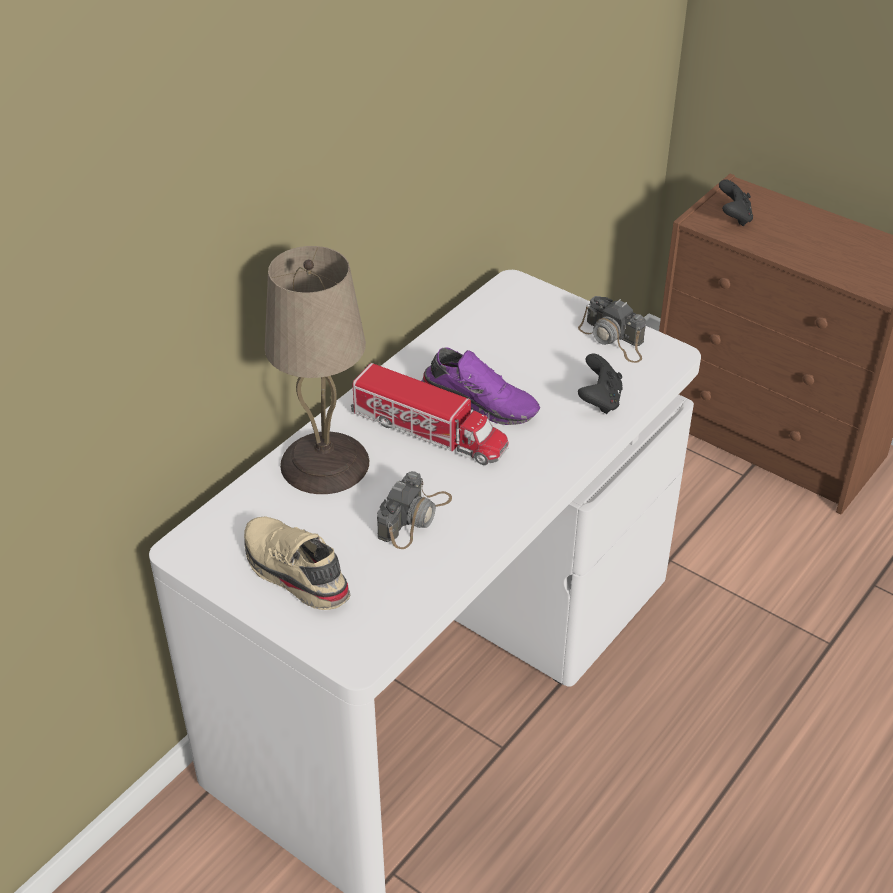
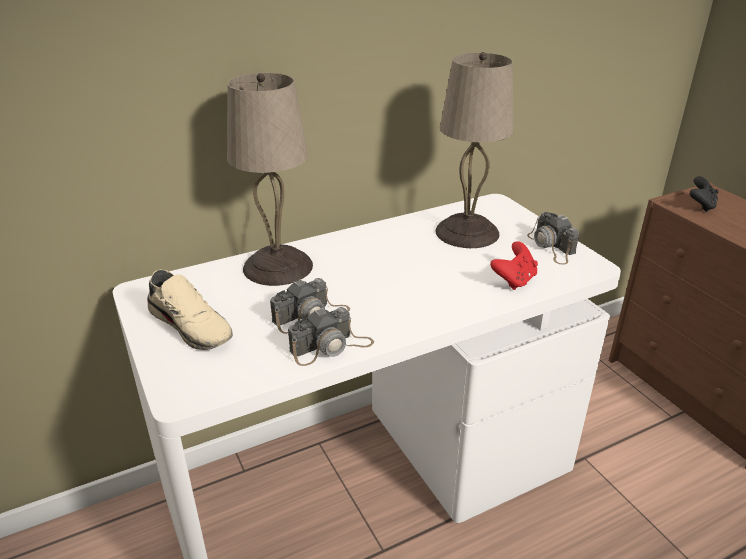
camera: 25 degrees right, 10 degrees down
(293, 573) = (192, 325): beige shoe -> beige shoe turned 150 degrees clockwise
(429, 431) = (367, 267): toy truck -> none
(465, 548) = (331, 347): none -> camera
(481, 401) = (420, 259): purple shoe -> none
(511, 344) = (468, 232): none -> beige table lamp
(599, 400) = (514, 280): black game controller -> red game controller

